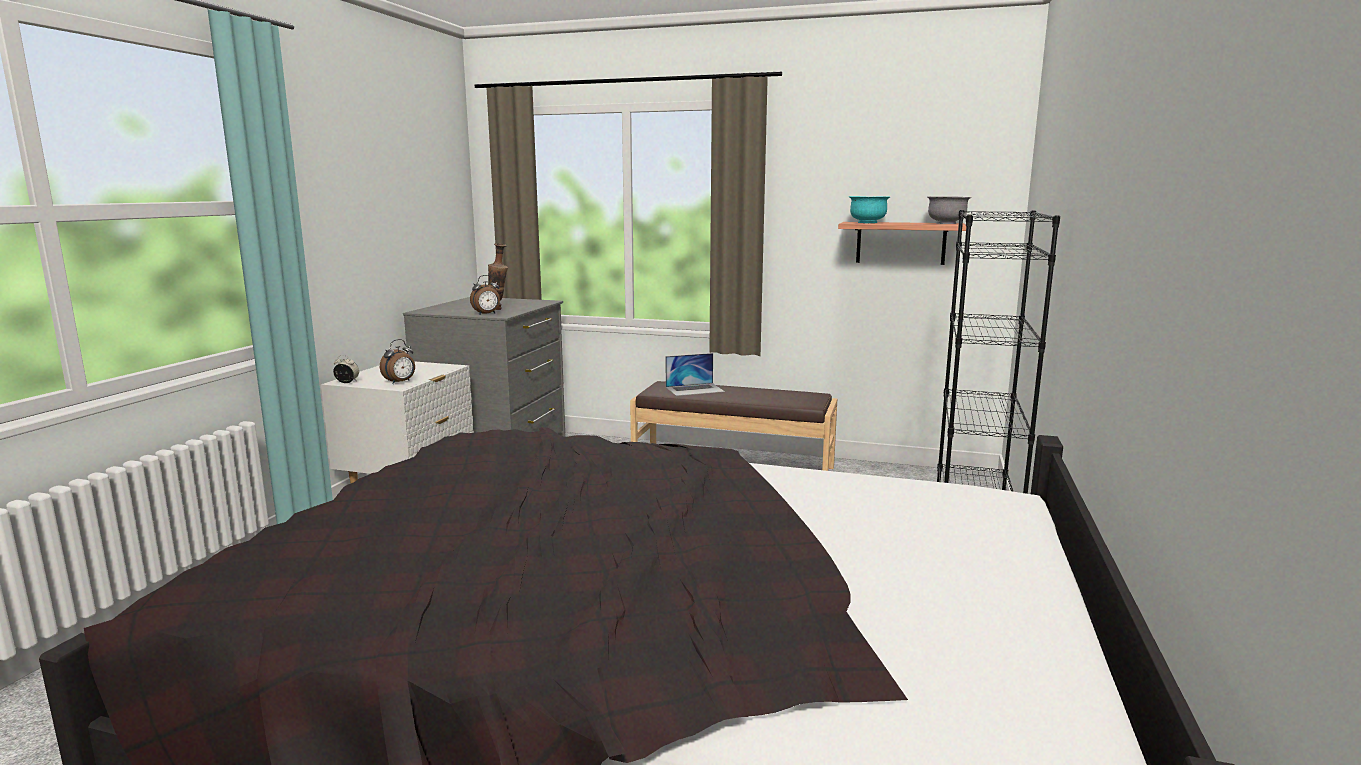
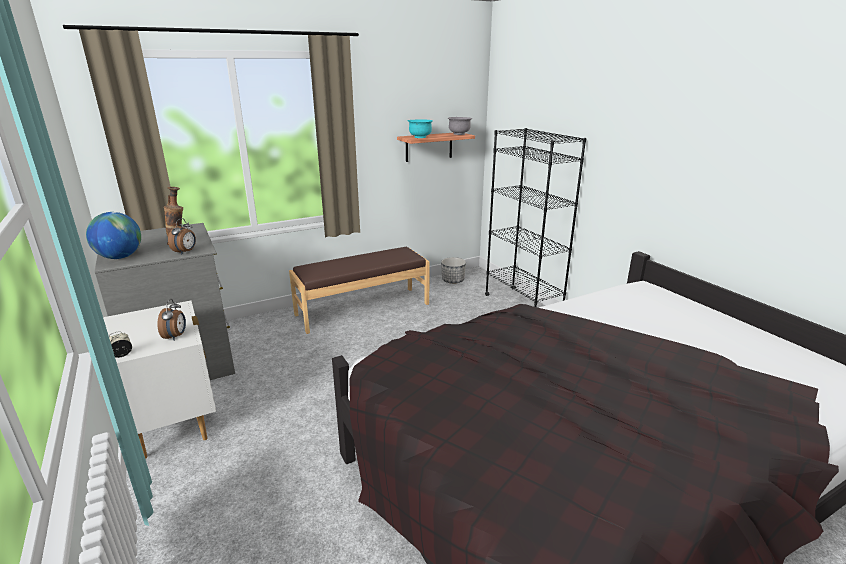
camera: 45 degrees left, 10 degrees up
(439, 309) = (120, 257): none -> globe
(695, 389) = (332, 266): laptop -> none
(915, 477) = (453, 281): none -> planter

